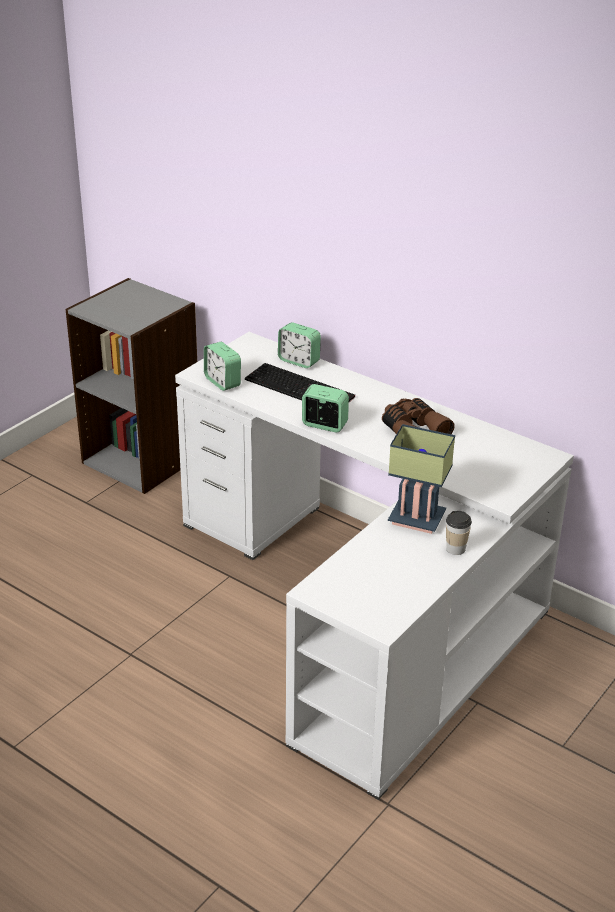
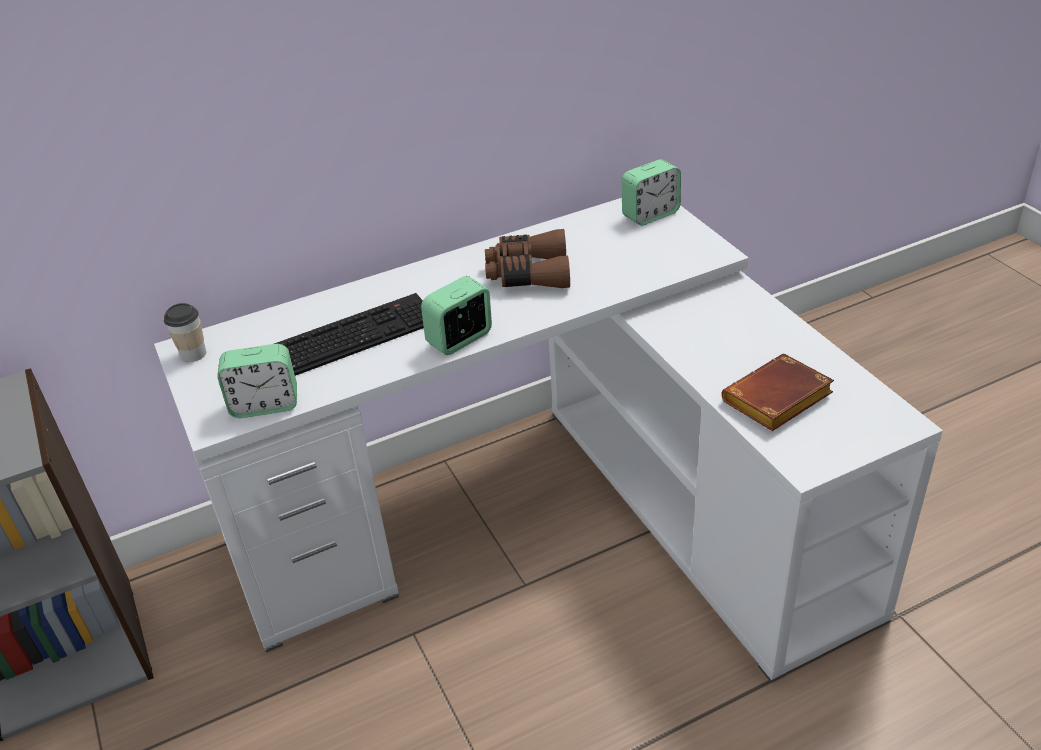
camera: 60 degrees left, 5 degrees up
(299, 361) = (282, 319): alarm clock -> alarm clock (650, 214)
(368, 568) = (777, 401): none -> brown book
(413, 520) = (692, 336): table lamp -> none
(455, 549) = (767, 322): cup -> cup (193, 354)

